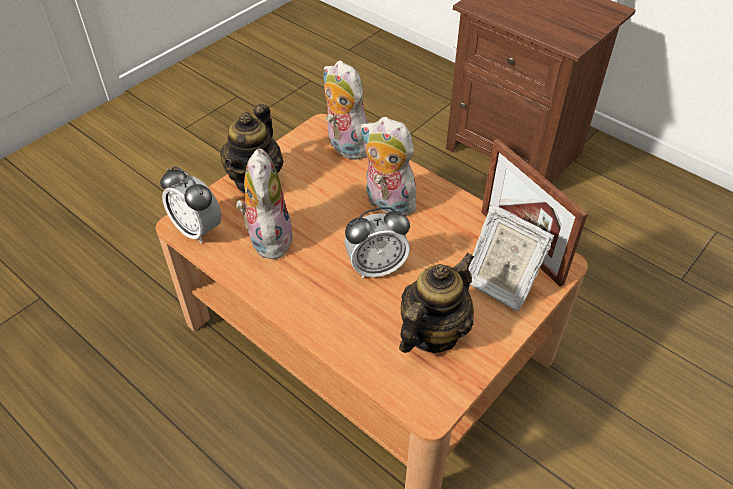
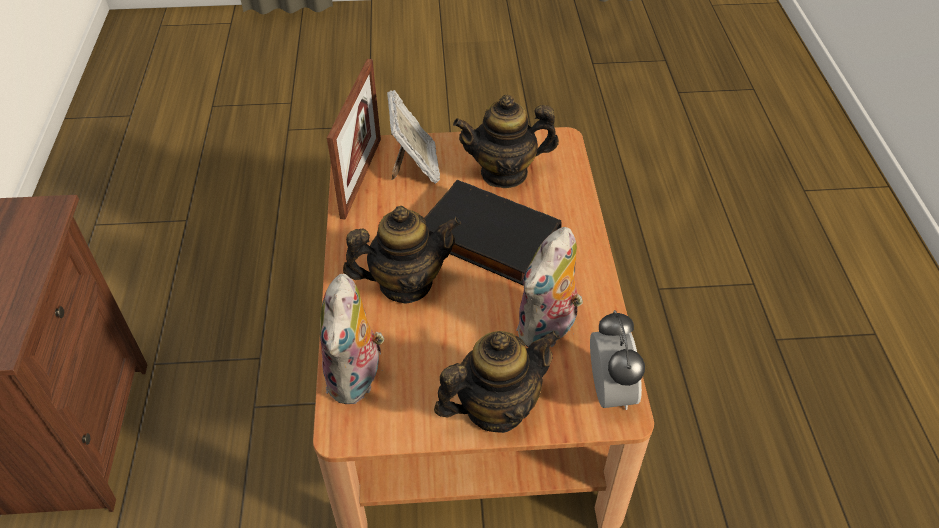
camera: 135 degrees left, 0 degrees up
(376, 267) = (486, 238): alarm clock -> black book
(386, 203) = (405, 284): plush toy -> teapot

